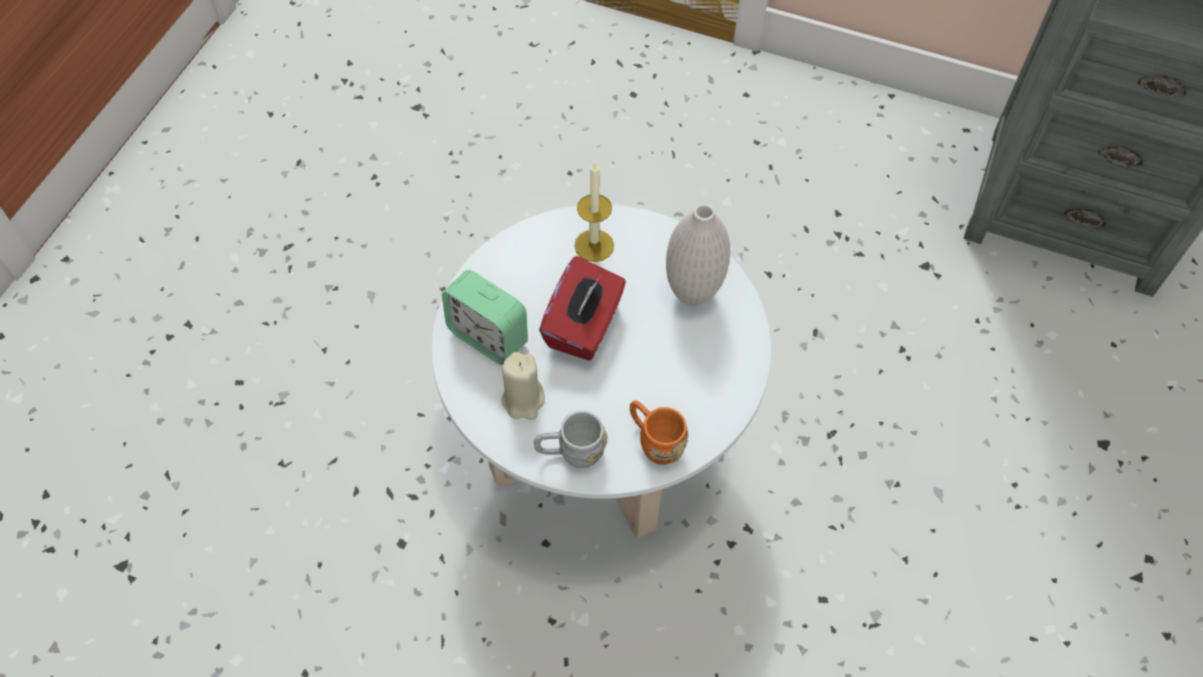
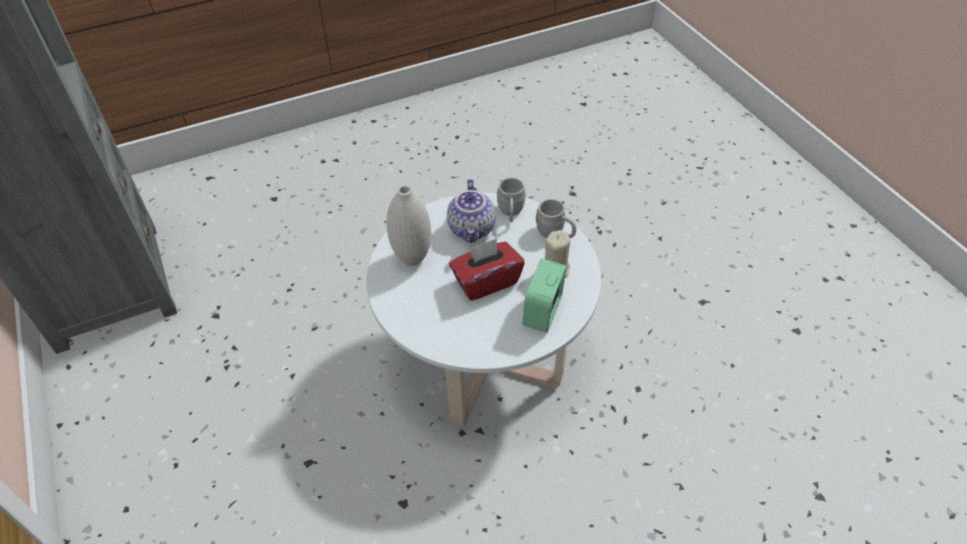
camera: 135 degrees left, 10 degrees down
(488, 337) = (543, 312): alarm clock -> alarm clock turned 150 degrees counterclockwise
(594, 245) = (431, 319): candle -> none
(654, 441) = (510, 213): orange mug -> grey mug
(672, 382) = (473, 229): none -> teapot

